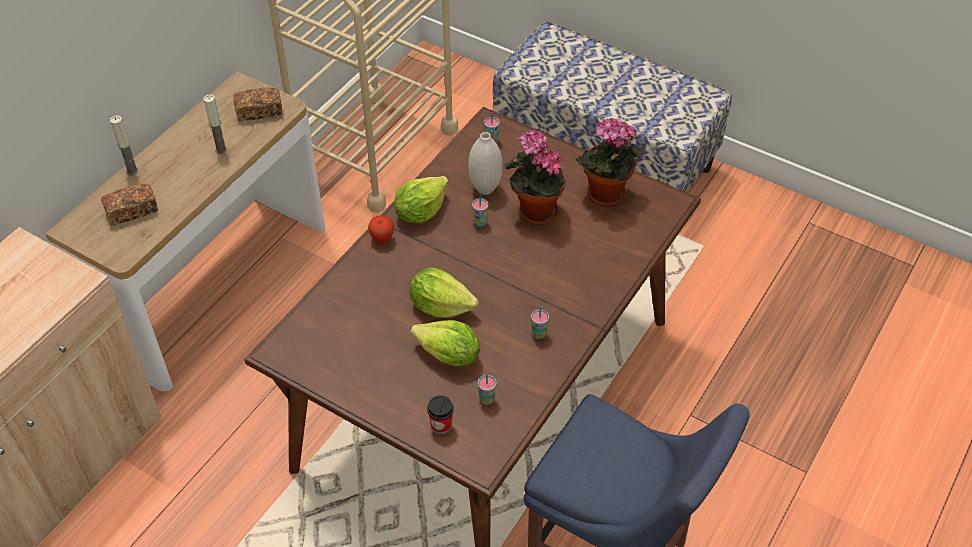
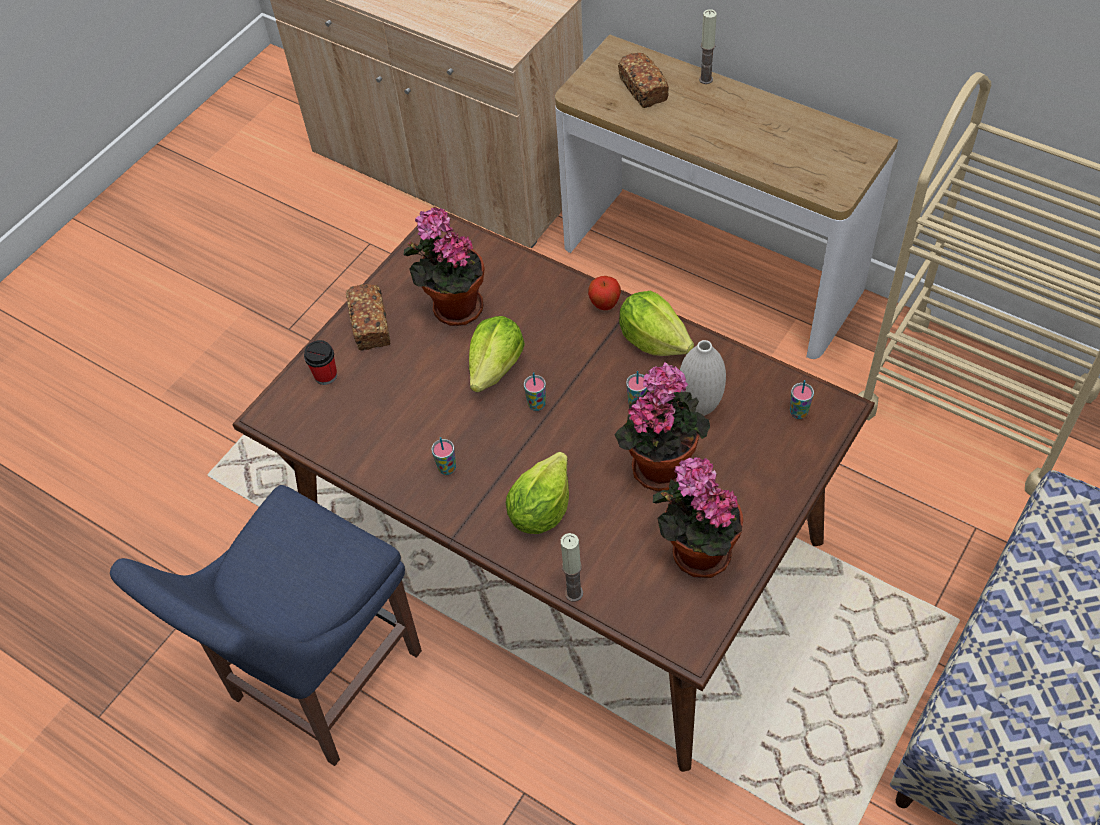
camera: 95 degrees right, 5 degrees up
(221, 150) = (748, 145): candle -> candle (574, 593)
(259, 111) = (822, 169): bread -> bread (371, 326)
(372, 337) = (453, 307): none -> potted plant
(449, 356) = (420, 379): lettuce -> lettuce (540, 509)
(487, 400) = (355, 417): cup -> cup (536, 404)

